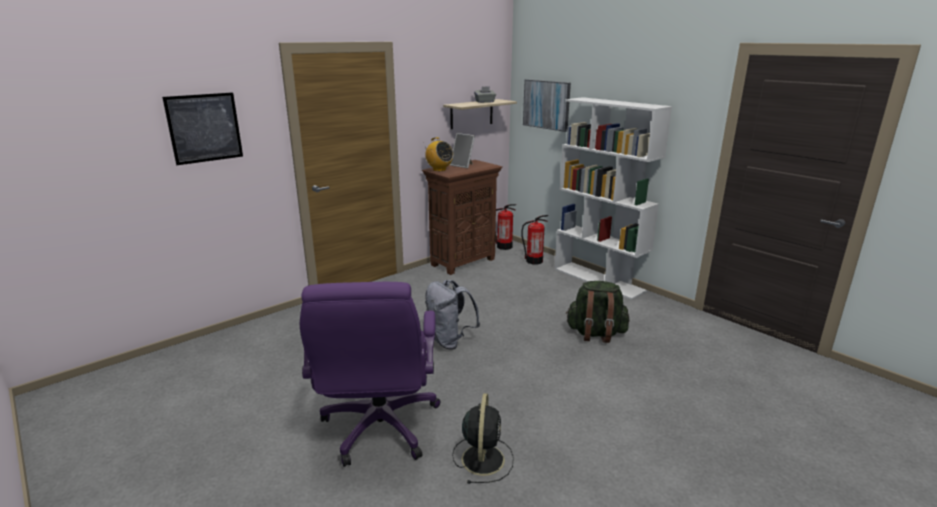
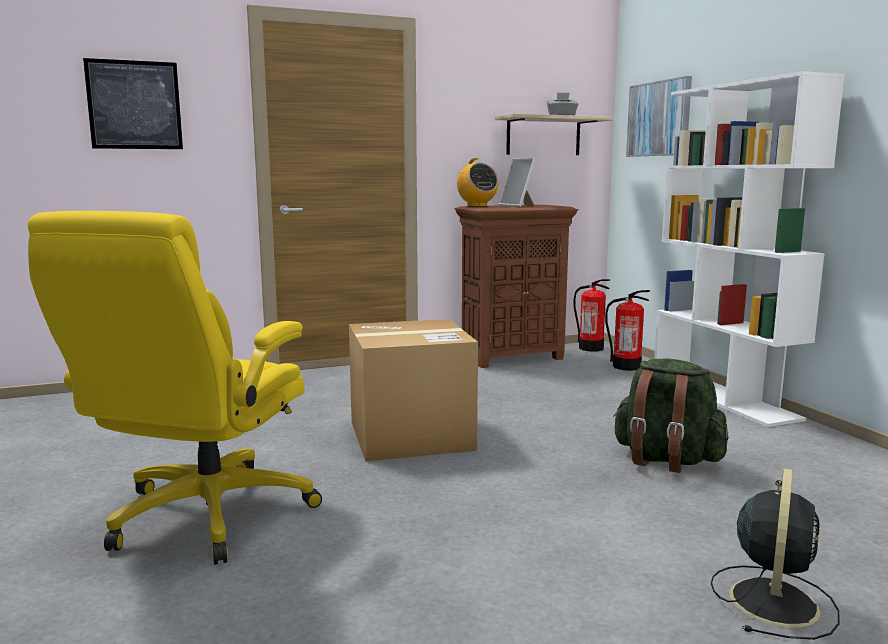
camera: 20 degrees right, 10 degrees down
(378, 432) = (200, 520): purple office chair -> yellow office chair
(449, 341) = (410, 435): grey backpack -> cardboard box
(483, 458) = (322, 586): black fan -> black fan (773, 600)

